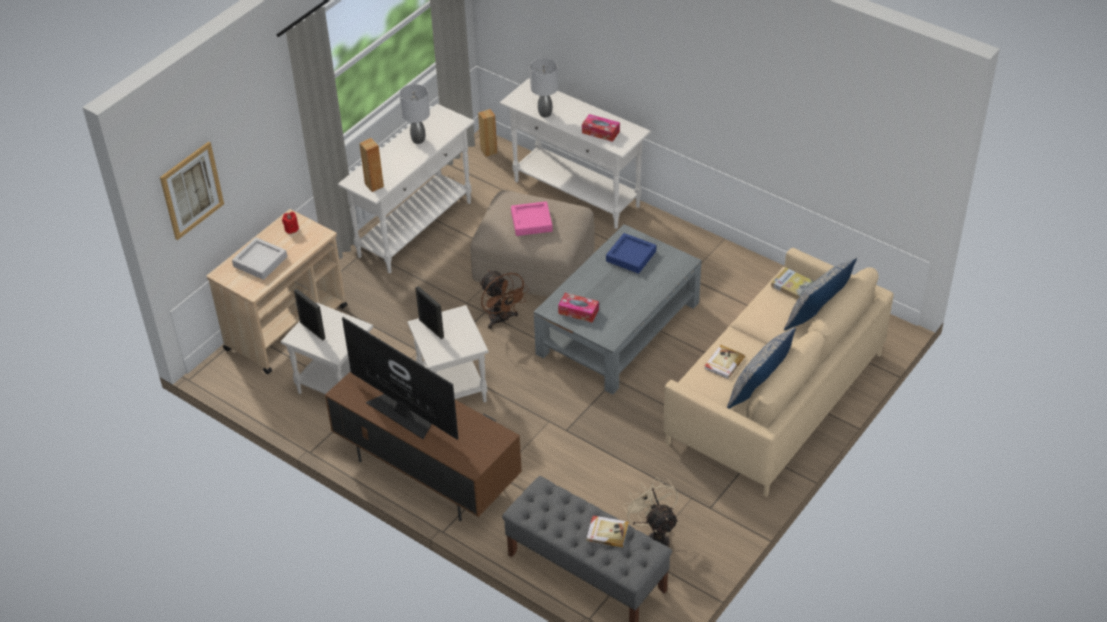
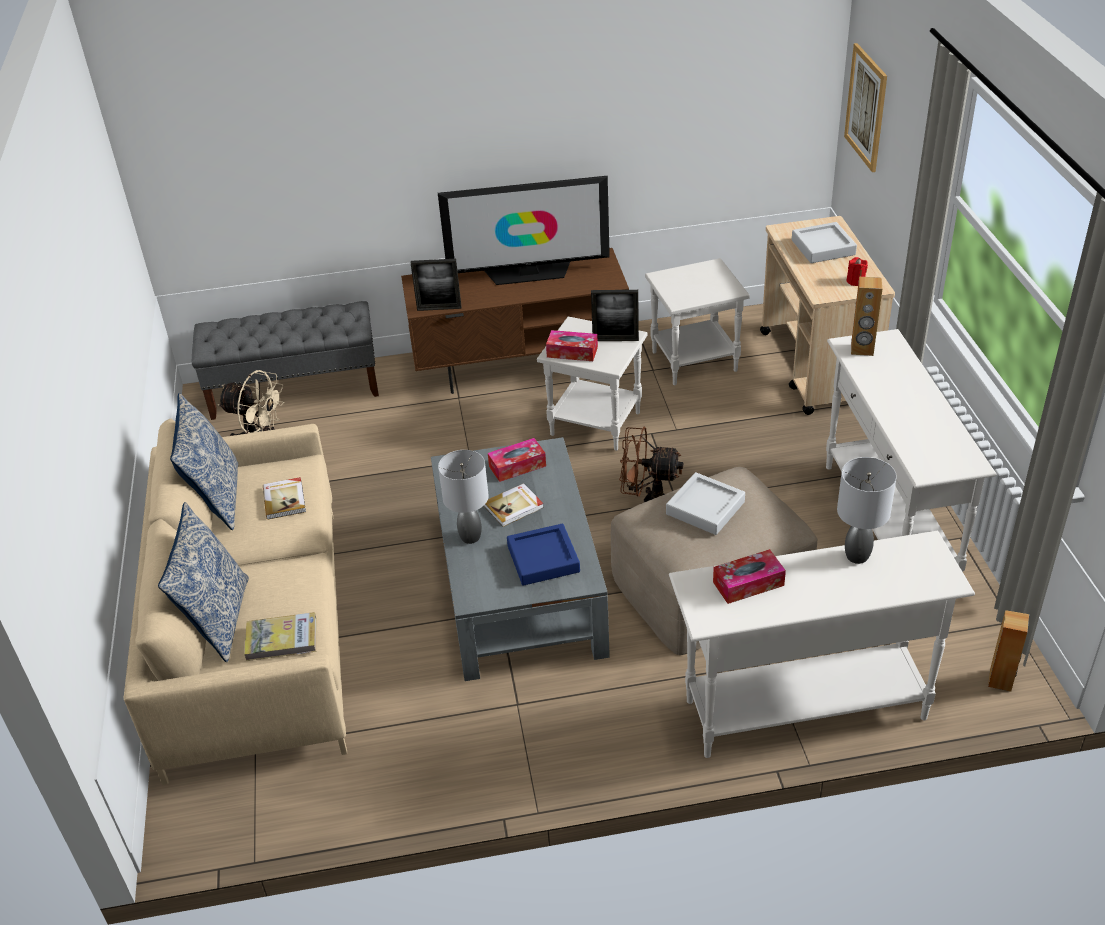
camera: 135 degrees right, 5 degrees down
(312, 330) = (710, 277): picture frame -> picture frame (439, 308)
(418, 140) = (920, 418): grey table lamp -> grey table lamp (469, 537)
(465, 338) = (572, 352): none -> tissue box
(531, 222) = (705, 508): pink tray -> grey tray
(607, 532) = (259, 334): book -> book (514, 507)

